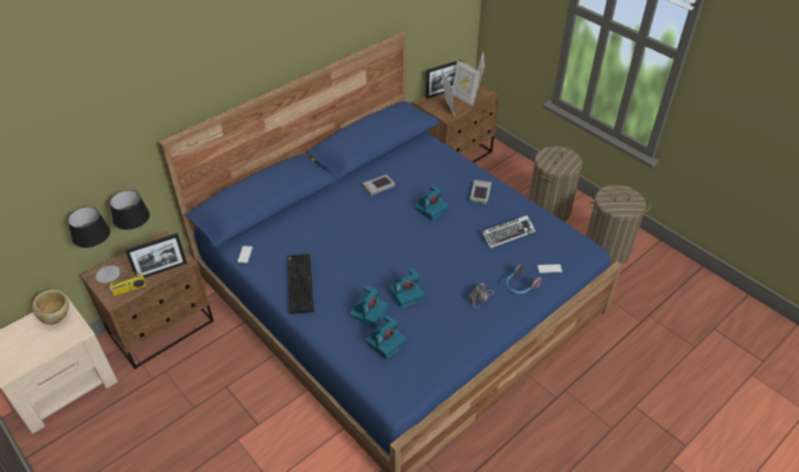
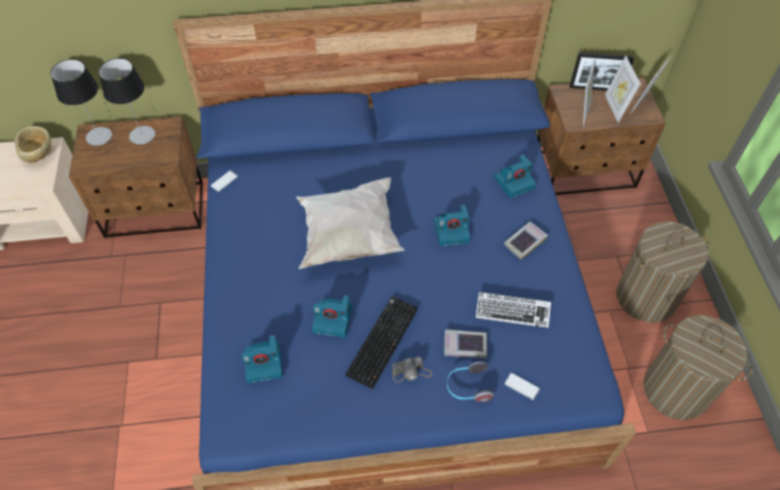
camera: 35 degrees right, 10 degrees up
(129, 289) = (102, 162): radio -> none
(161, 270) = (142, 157): picture frame -> none
(299, 283) = (244, 242): keyboard -> keyboard (381, 340)
(369, 244) = (348, 237): none -> white pillow
(369, 311) = (279, 317): camera -> camera (514, 182)
(378, 187) = (418, 173): book -> book (465, 346)

